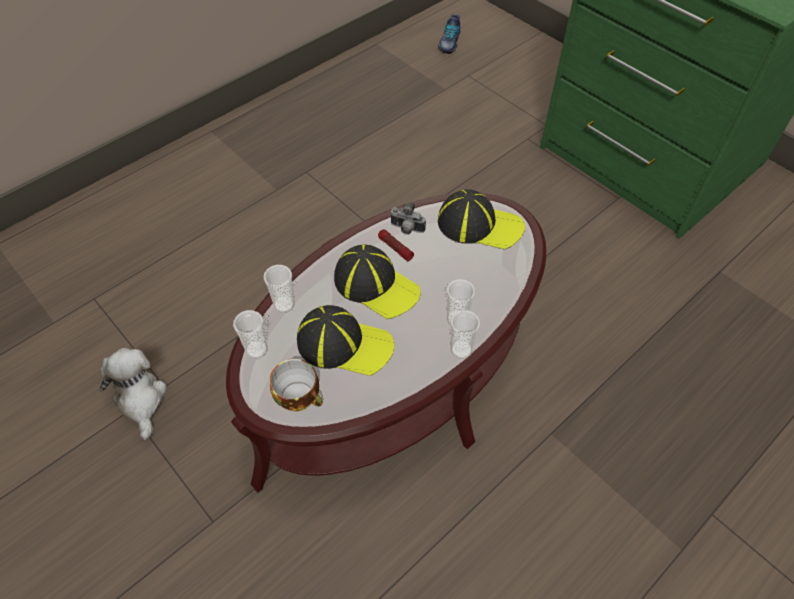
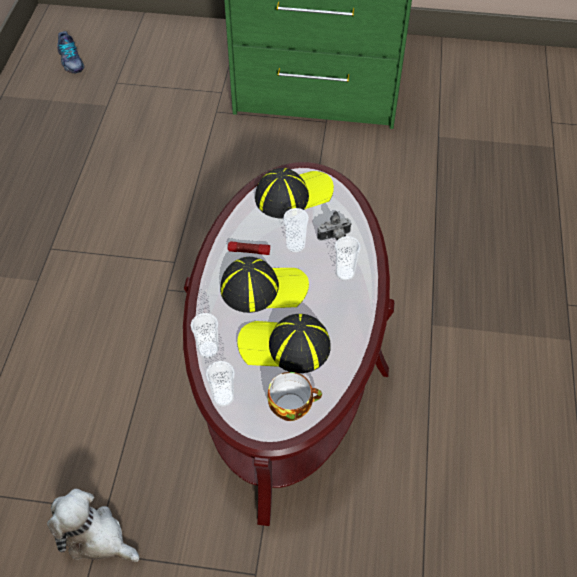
camera: 40 degrees left, 0 degrees up
(344, 344) = (285, 346): cap -> cap turned 150 degrees counterclockwise
(406, 229) = (243, 231): camera -> camera (335, 237)
(461, 350) = (369, 292): cup -> cup (295, 245)

